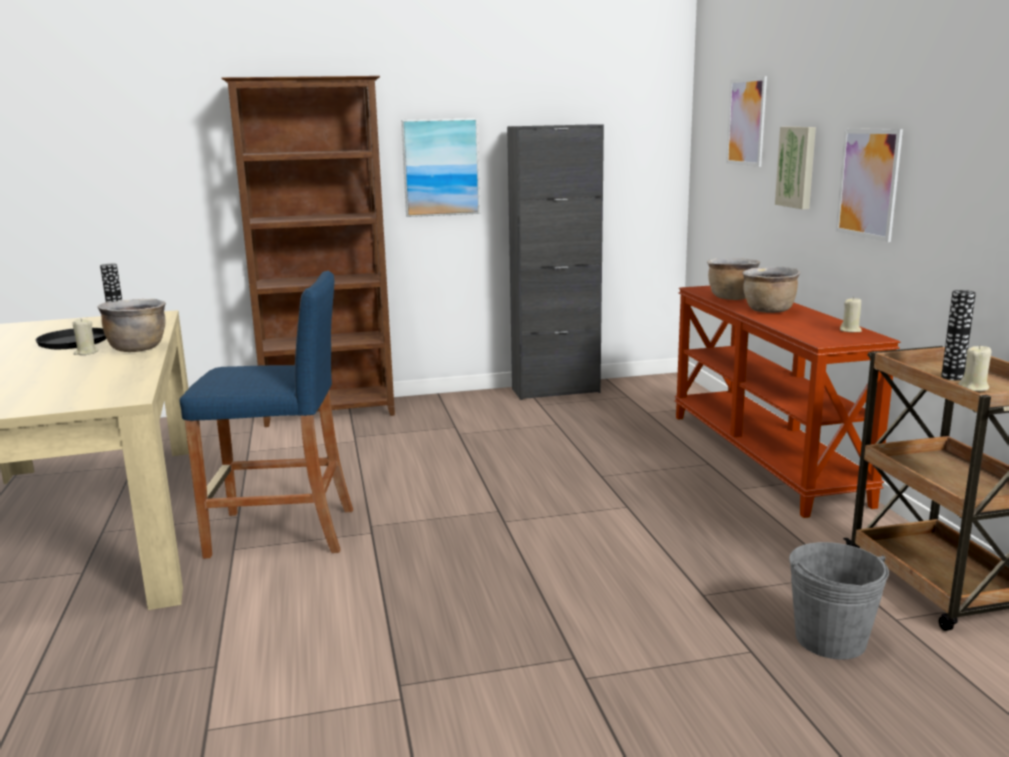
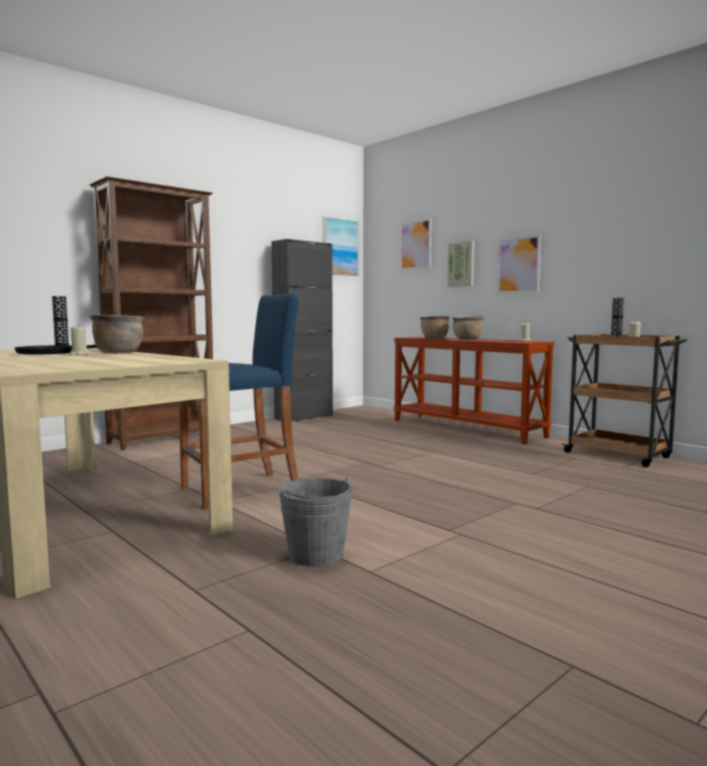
camera: 30 degrees left, 10 degrees down
(440, 167) = (230, 264): picture -> picture (339, 247)
(830, 639) = (611, 477): grey bucket -> grey bucket (316, 555)

